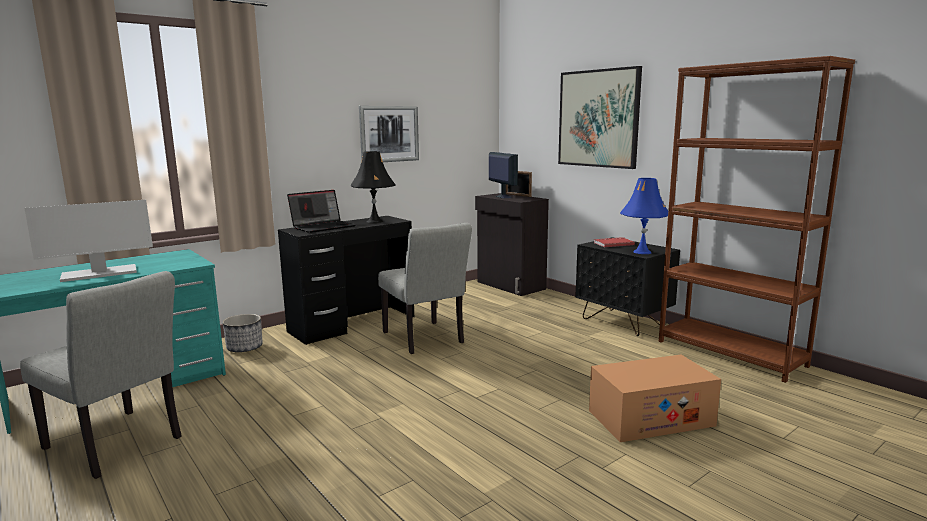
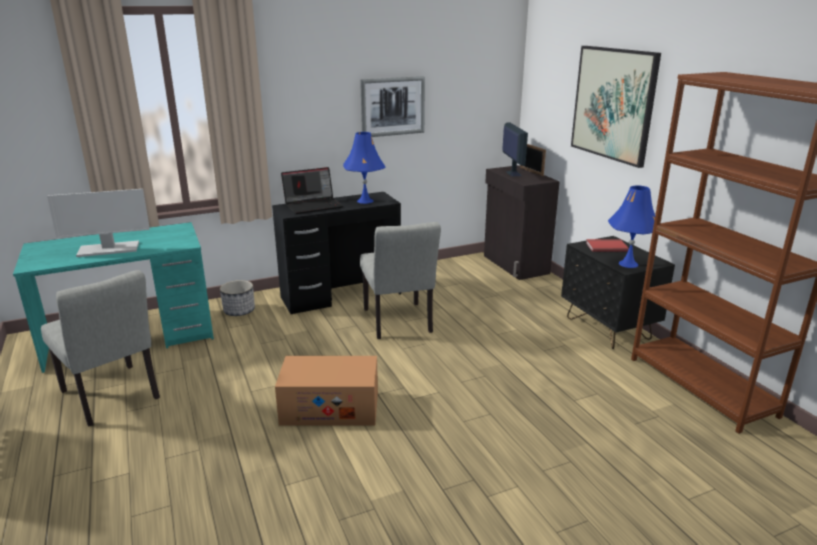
camera: 15 degrees right, 10 degrees up
(374, 221) = (365, 201): black table lamp -> blue table lamp
(650, 418) = (565, 451): cardboard box -> cardboard box (330, 408)

